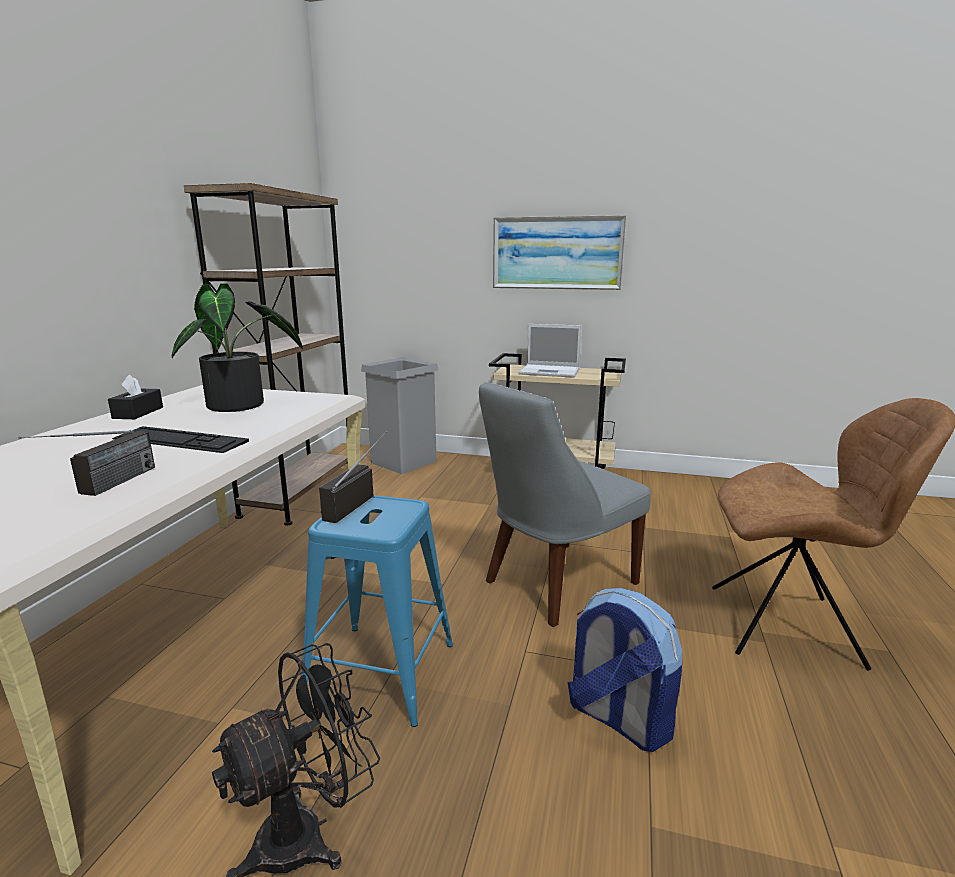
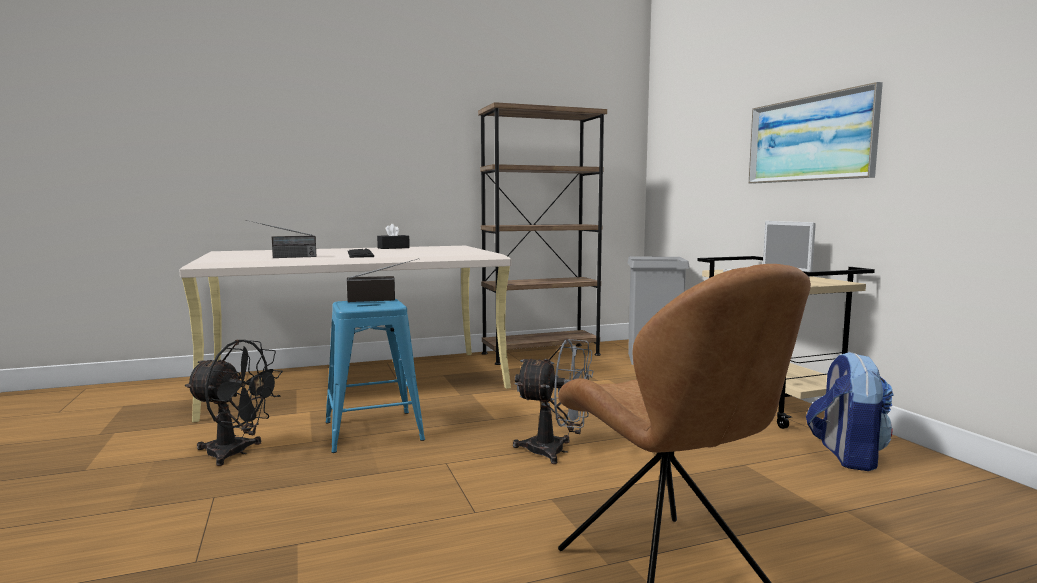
camera: 55 degrees right, 10 degrees down
(242, 406) = (436, 250): potted plant -> none
(555, 584) = (556, 451): grey chair -> grey fan
(617, 718) = (401, 511): backpack -> backpack (846, 456)

